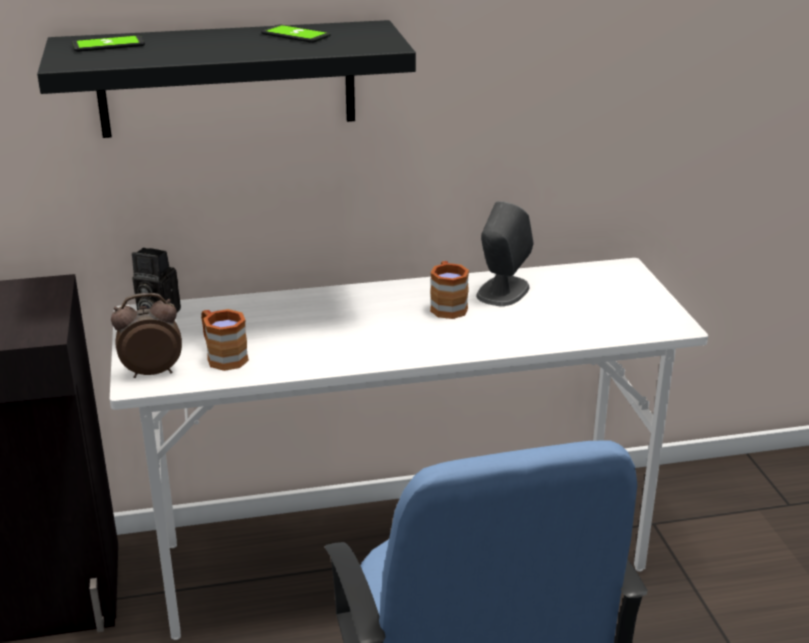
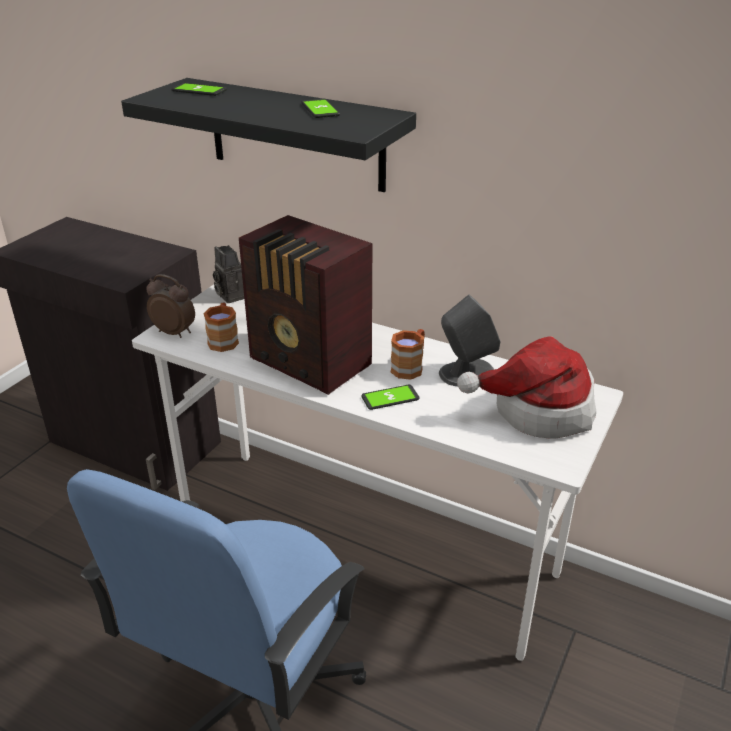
camera: 40 degrees right, 5 degrees up
(352, 340) = (310, 364): none -> radio
(471, 337) = (390, 398): none -> phone
(599, 296) = (537, 410): none -> hat

